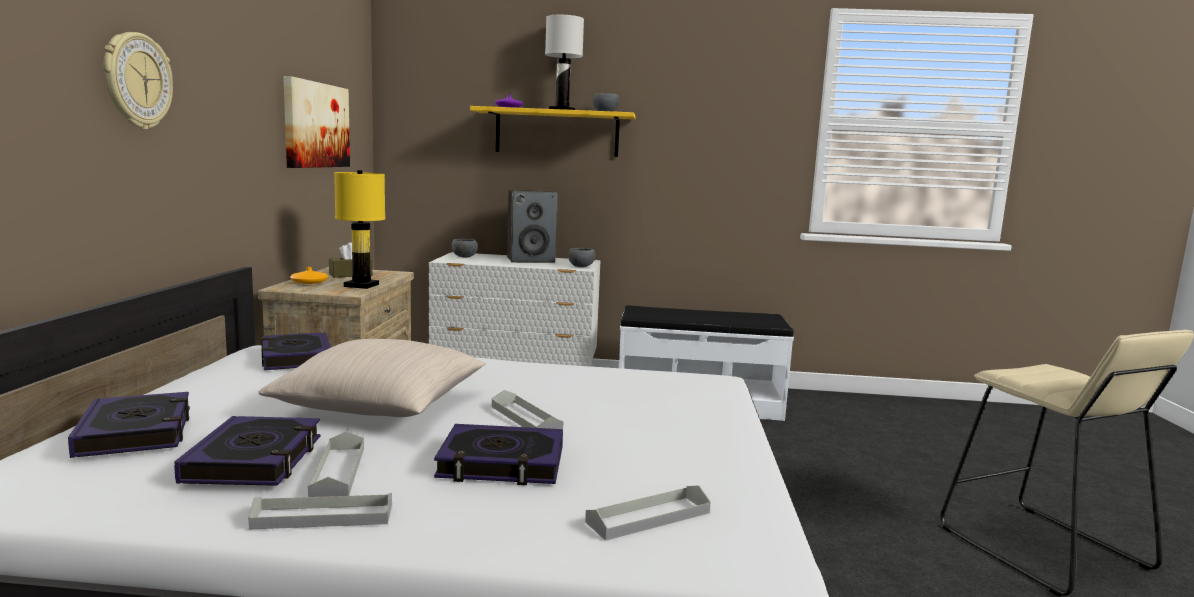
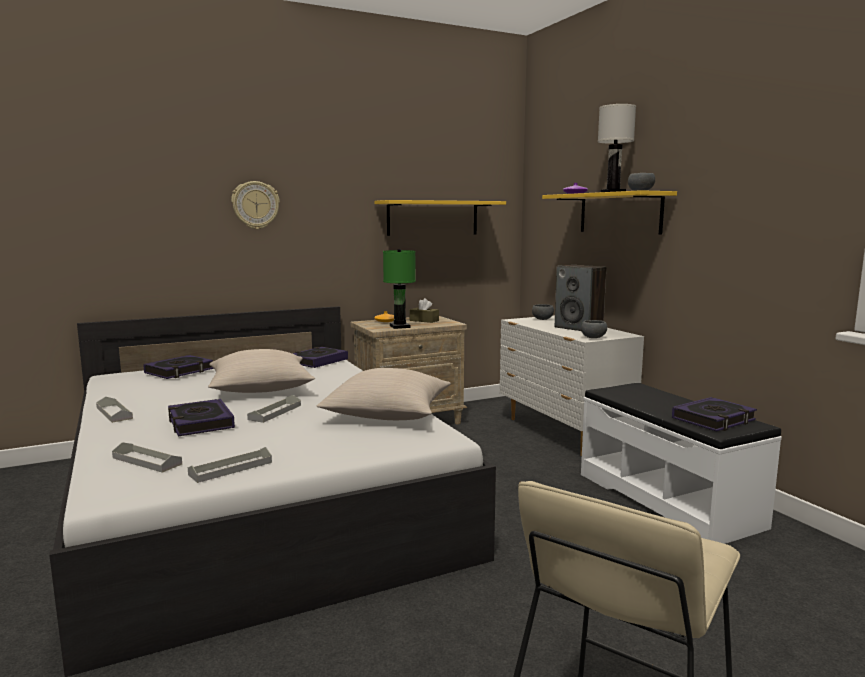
camera: 60 degrees right, 0 degrees up
(255, 460) = (163, 390): book -> book (713, 420)
(316, 125) = (433, 218): picture -> yellow shelf
(338, 471) = (162, 402): grey tray -> grey tray (231, 468)
(361, 285) = (400, 326): yellow table lamp -> green table lamp
(610, 379) = (388, 414): none -> beige pillow

